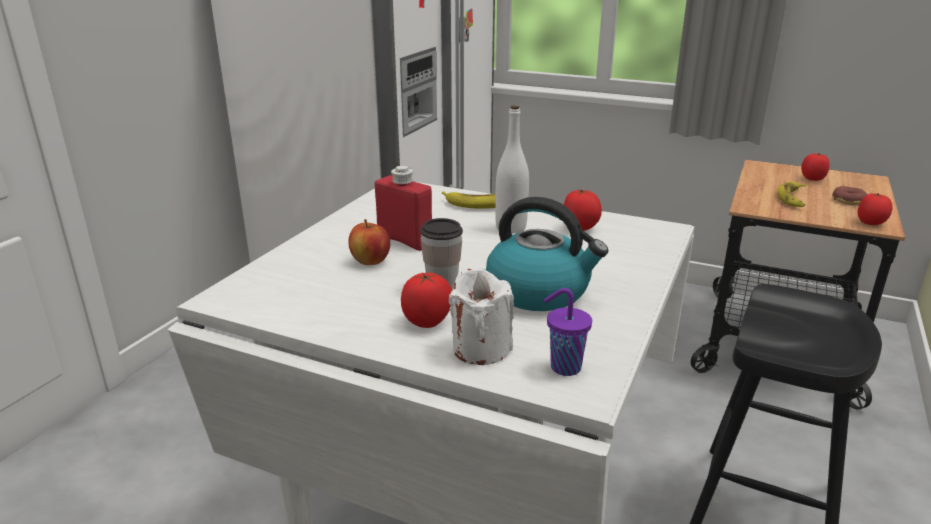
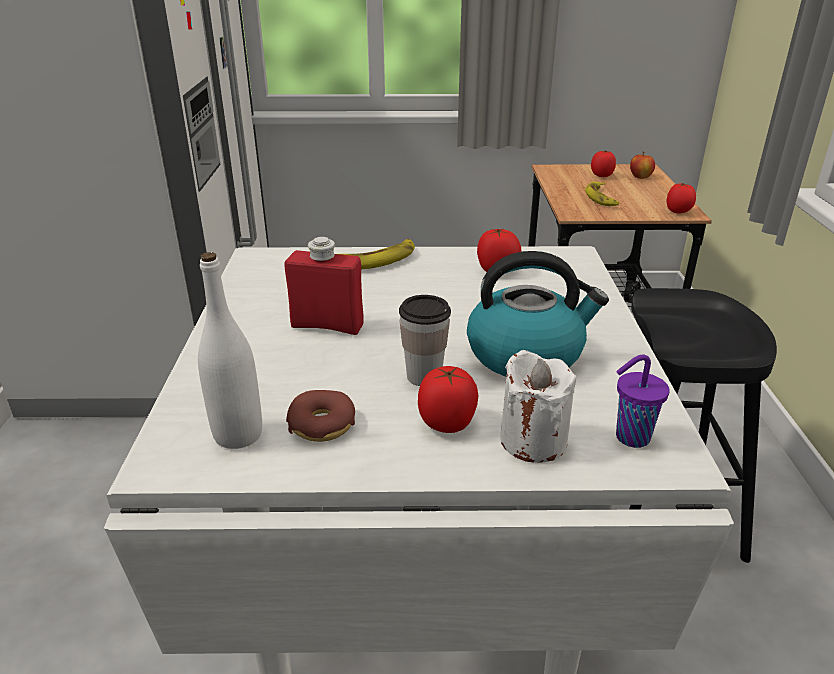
camera: 25 degrees left, 5 degrees up
(370, 261) = (312, 362): apple -> apple (640, 177)
(511, 228) = (428, 285): white bottle -> white bottle (238, 435)
(848, 200) = (645, 192): donut -> donut (322, 424)

